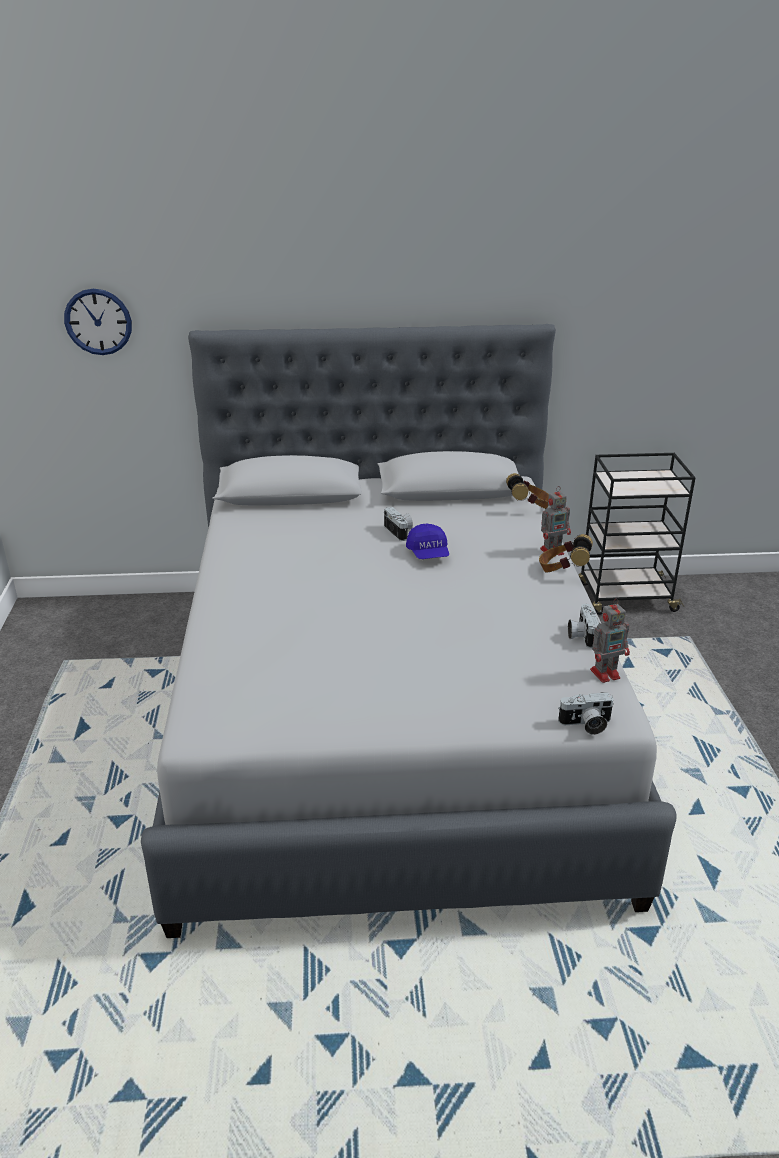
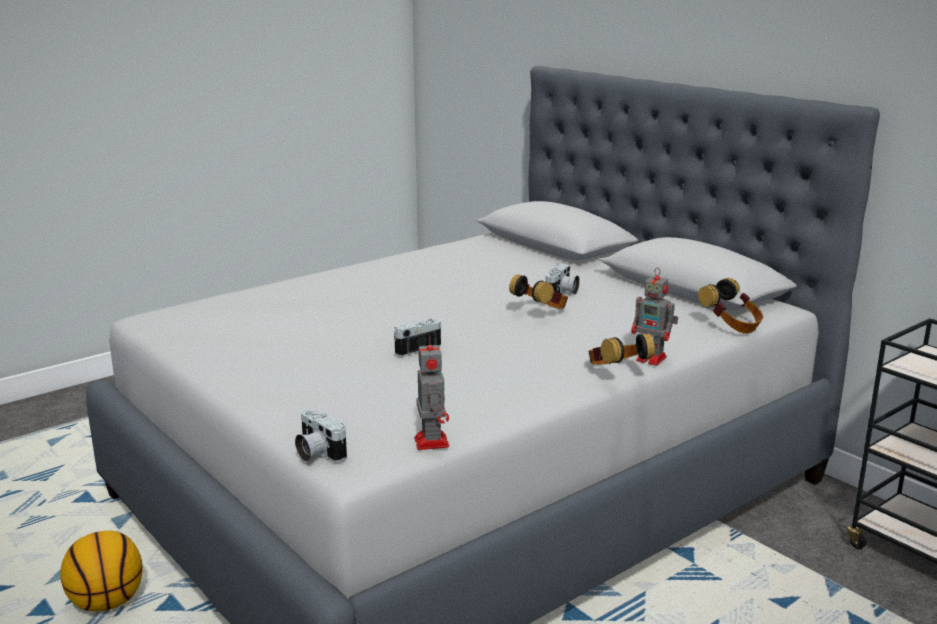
camera: 55 degrees right, 10 degrees down
(98, 322) = (489, 51): wall clock -> none
(357, 989) = (107, 602): none -> basketball
(428, 554) = (541, 313): blue cap -> headphones
(581, 635) = (491, 412): camera -> camera (414, 347)
(606, 673) = (431, 441): toy robot -> toy robot turned 135 degrees counterclockwise

